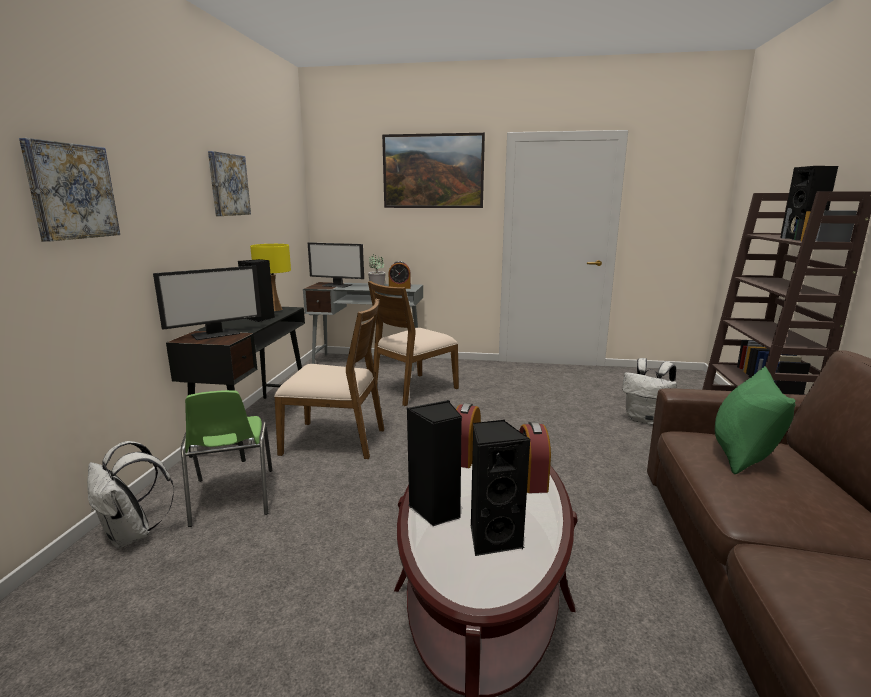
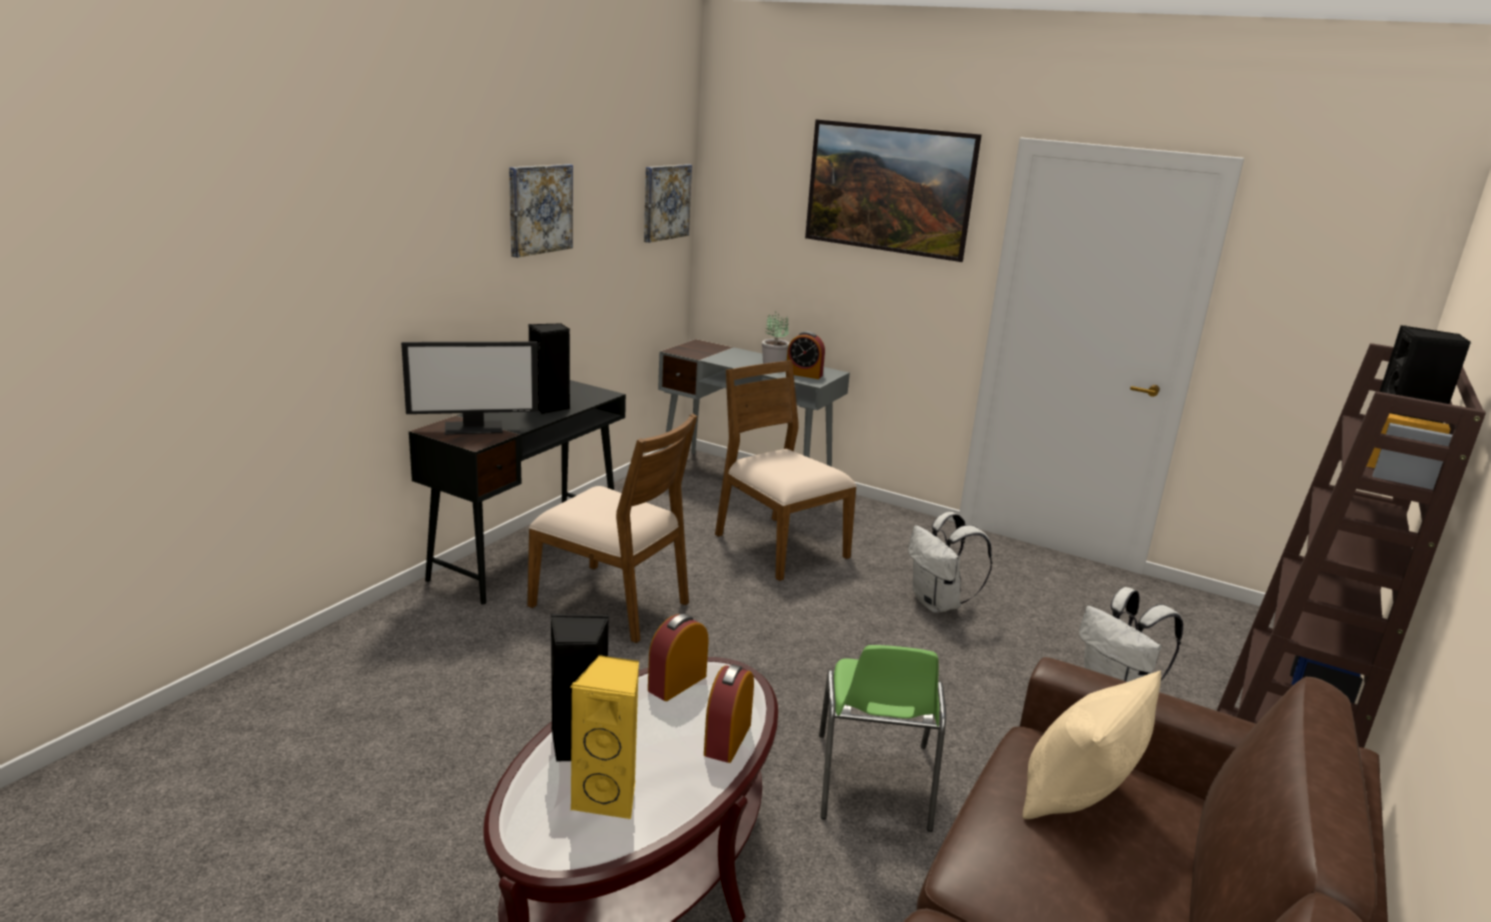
camera: 20 degrees right, 5 degrees up
(71, 191) = (301, 253): picture -> picture (665, 202)
(132, 535) = (318, 667): white backpack -> white backpack (938, 604)
(232, 497) = (442, 650): green chair -> green chair (873, 782)
(275, 309) = (584, 392): yellow table lamp -> none
(337, 285) = (715, 352): monitor -> none
(413, 389) = (778, 546): brown chair -> brown chair turned 75 degrees clockwise
(493, 538) = (608, 797): black speaker -> yellow speaker
(742, 455) = (1078, 796): green pillow -> beige pillow

